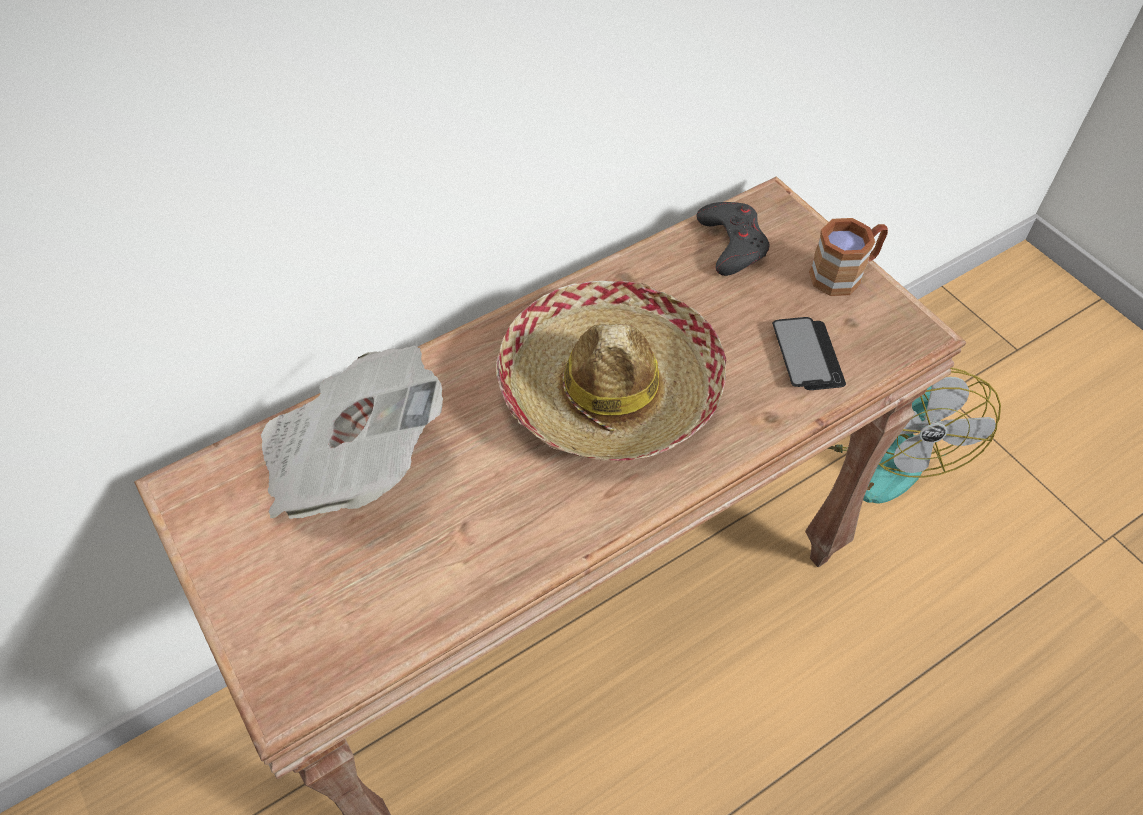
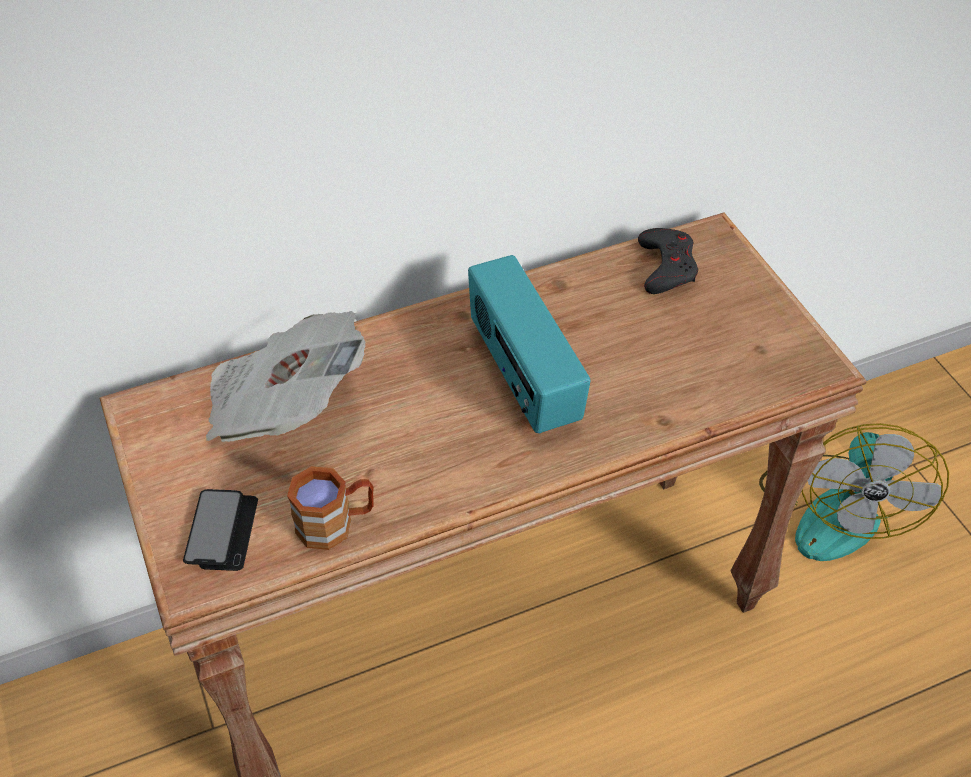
camera: 10 degrees right, 5 degrees down
(609, 387) = (522, 376): hat -> radio
(807, 355) = (711, 372): phone -> phone (222, 531)
(844, 274) = (765, 306): brown mug -> brown mug (336, 523)

